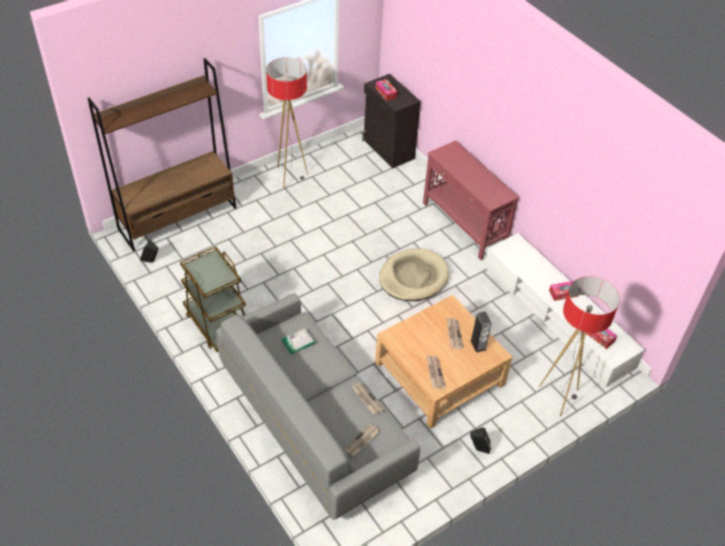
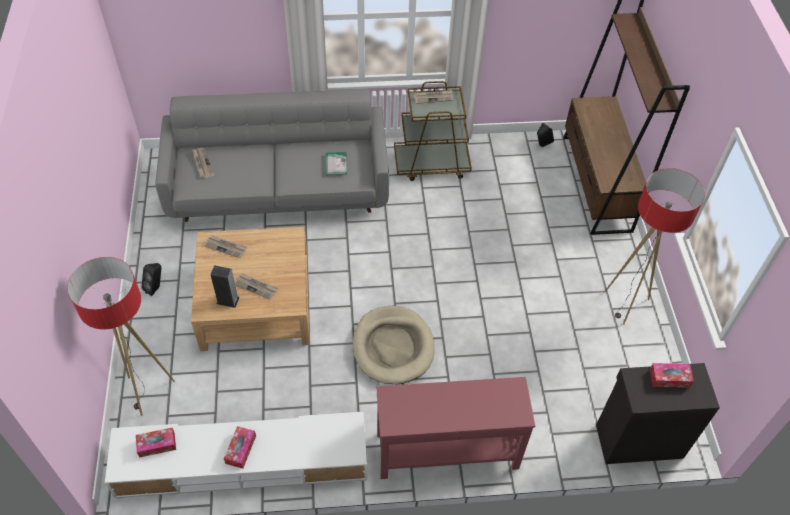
camera: 120 degrees right, 5 degrees up
(366, 399) = (239, 185): newspaper -> newspaper (433, 98)

